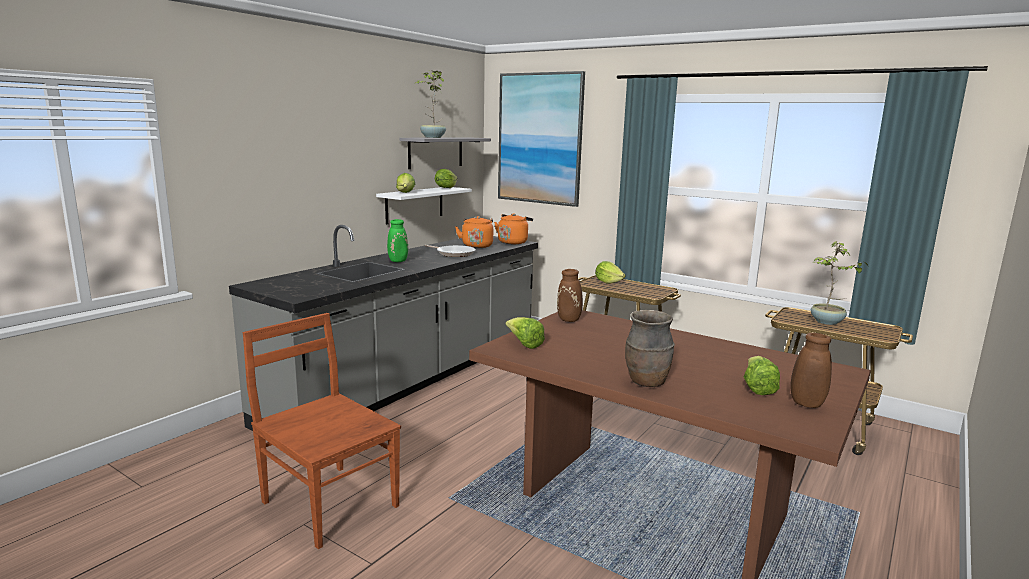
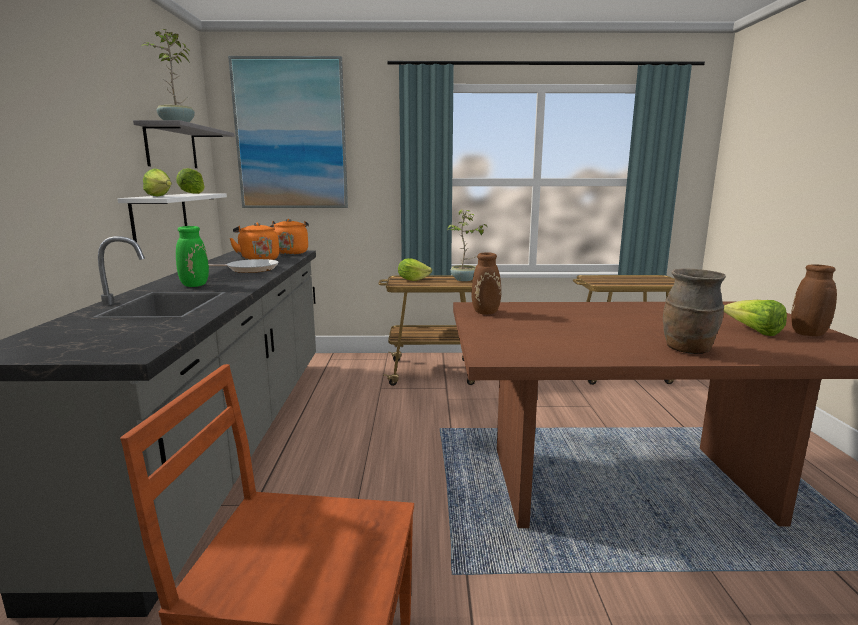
camera: 35 degrees left, 0 degrees up
(524, 344) = (506, 345): lettuce -> none
(827, 322) = (623, 280): potted plant -> potted plant (464, 280)

